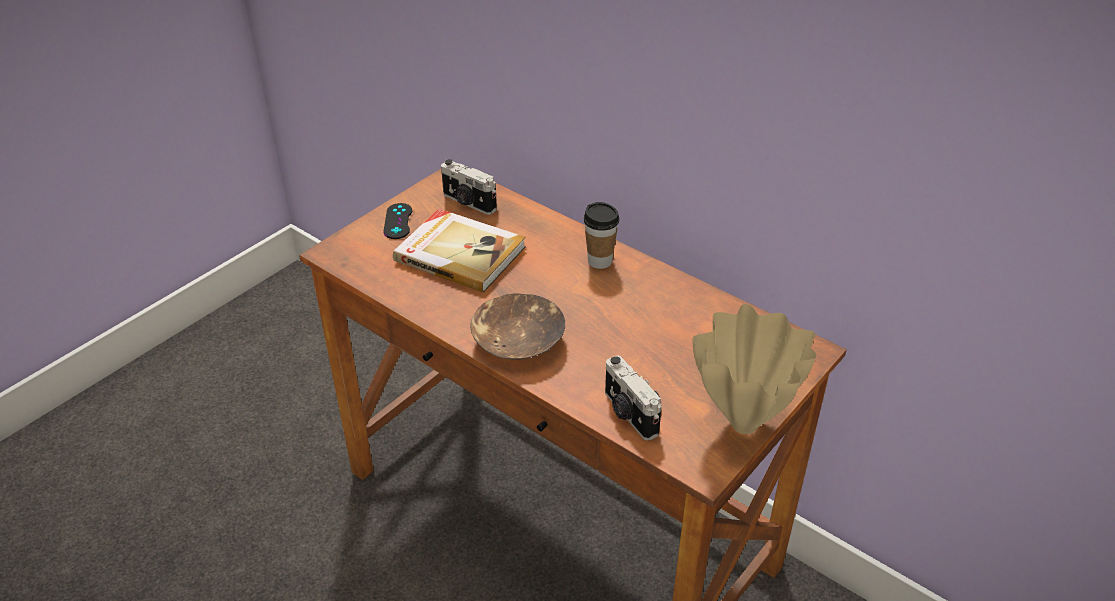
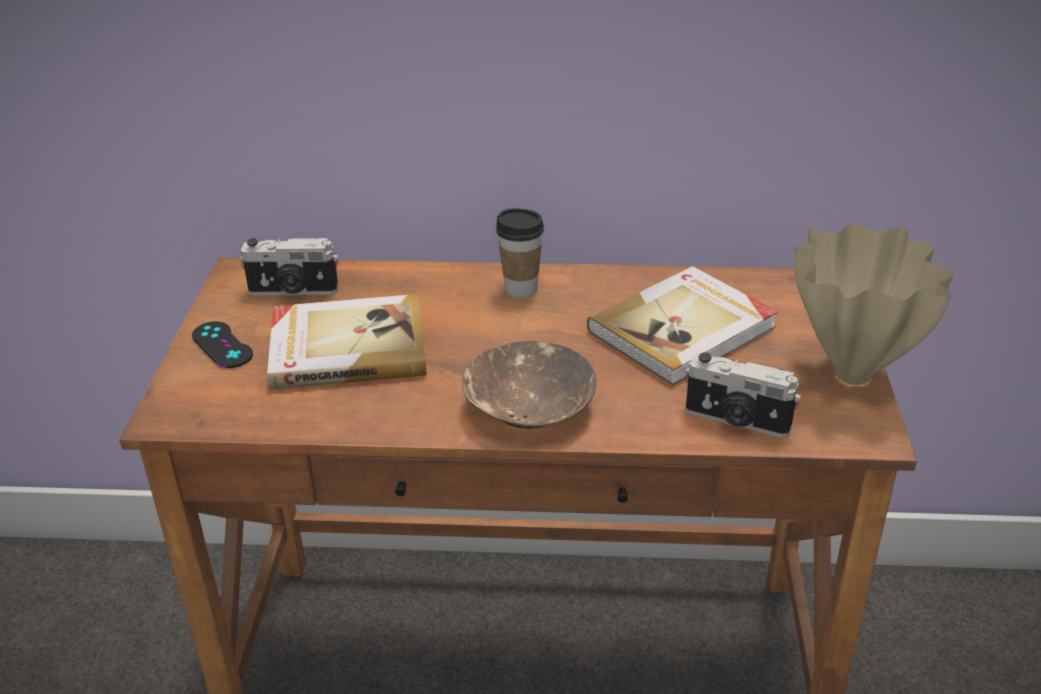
camera: 35 degrees left, 5 degrees down
(670, 337) = (684, 329): none -> book

